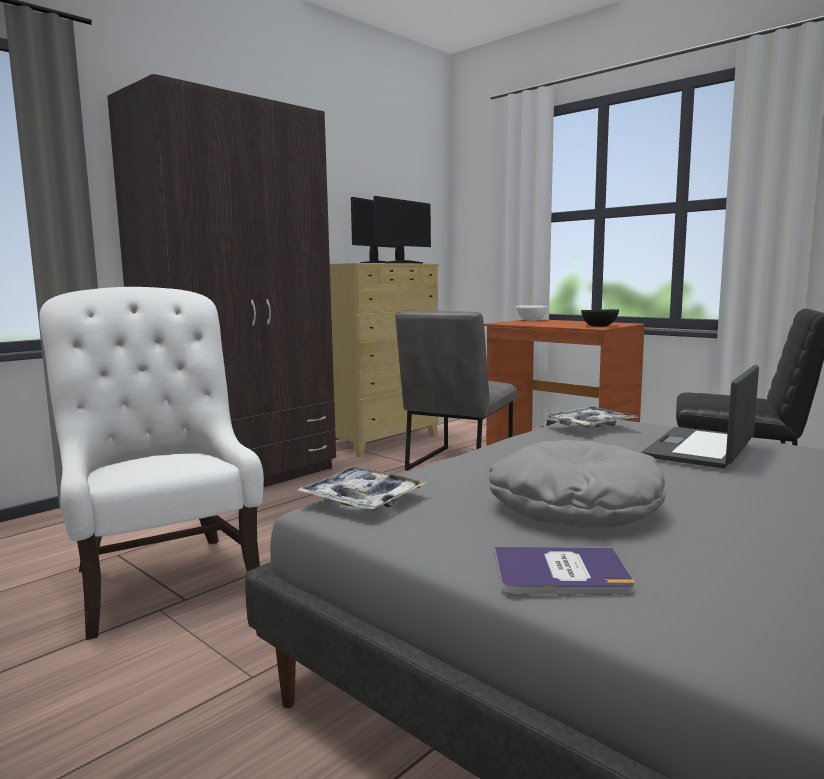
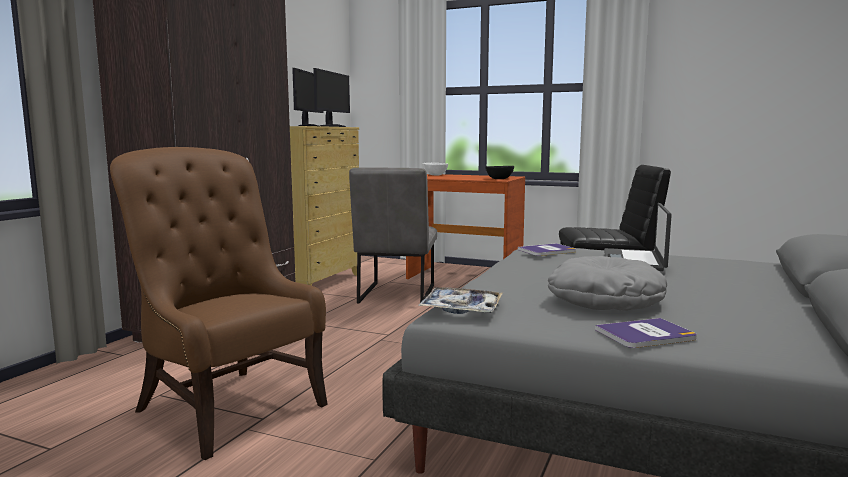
camera: 20 degrees left, 0 degrees up
(164, 580) = (228, 408): white chair -> brown chair
(590, 425) = (547, 251): tray -> book

